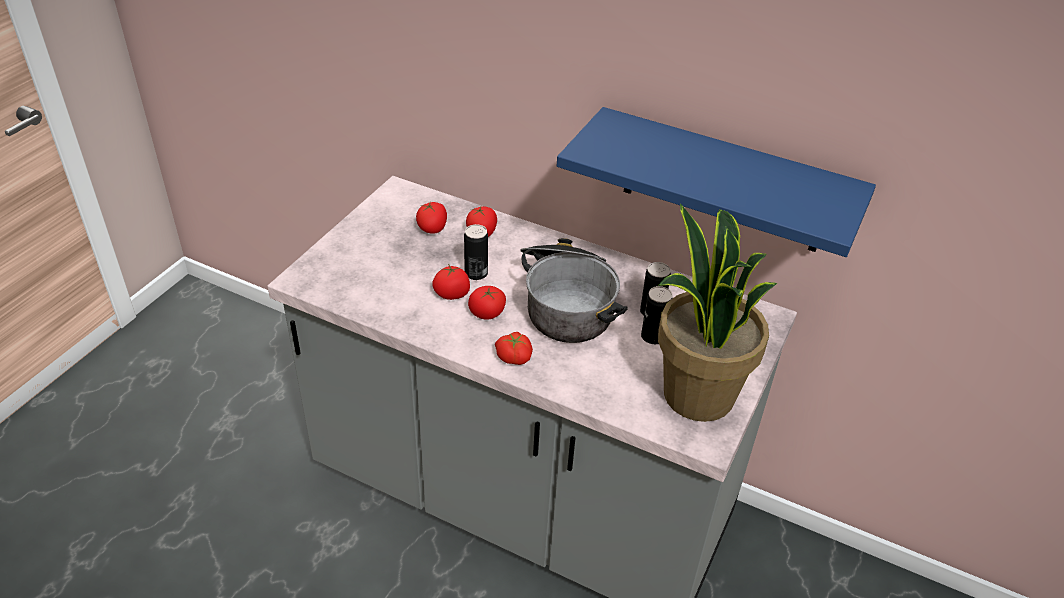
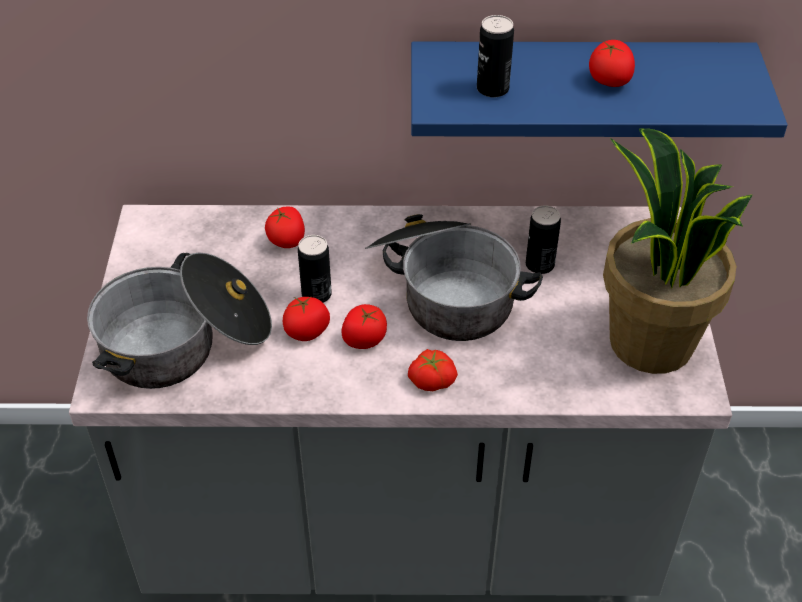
camera: 25 degrees left, 5 degrees up
(368, 272) = (185, 343): none -> cooking pot
(432, 228) = (224, 257): tomato -> tomato (609, 81)
(653, 337) = (561, 294): can -> can (492, 89)

